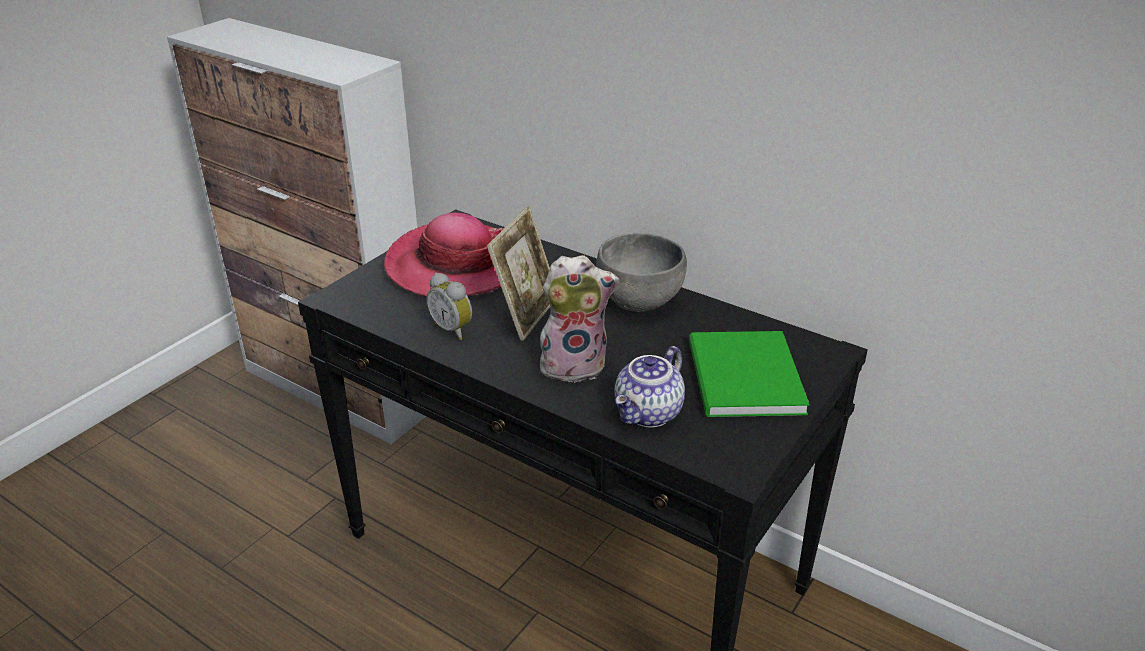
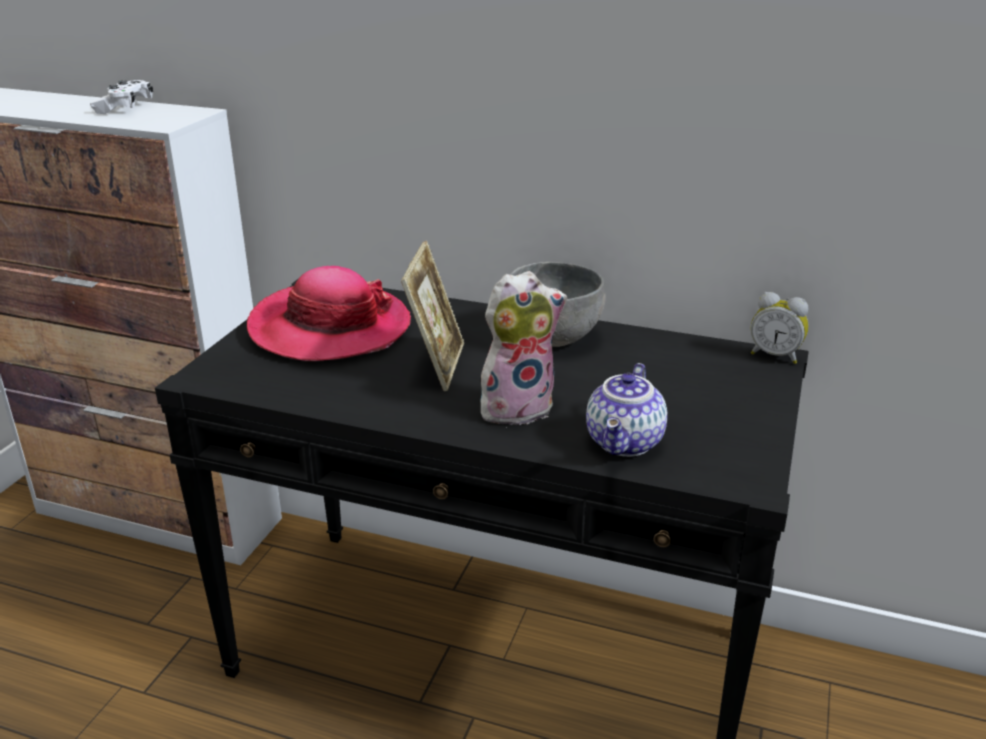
camera: 15 degrees left, 5 degrees down
(320, 53) = (124, 108): none -> white game controller
(453, 329) = (360, 391): alarm clock -> alarm clock (775, 355)
(742, 379) = (703, 395): green book -> none

